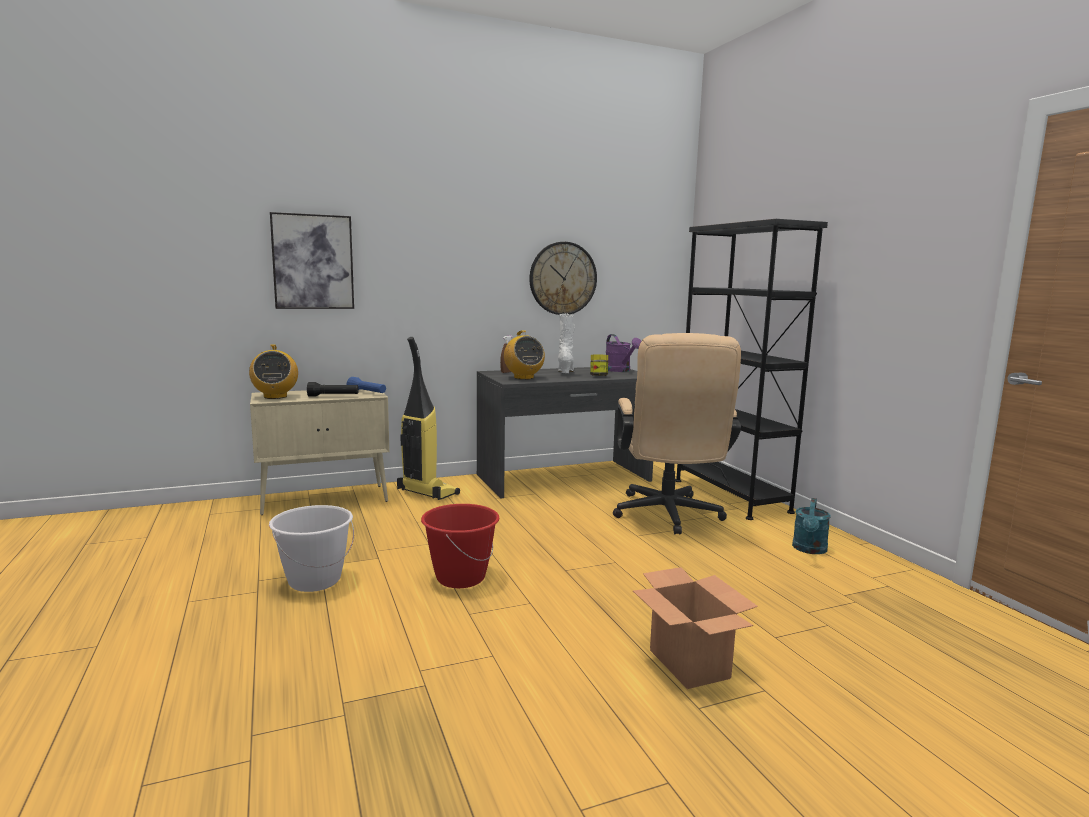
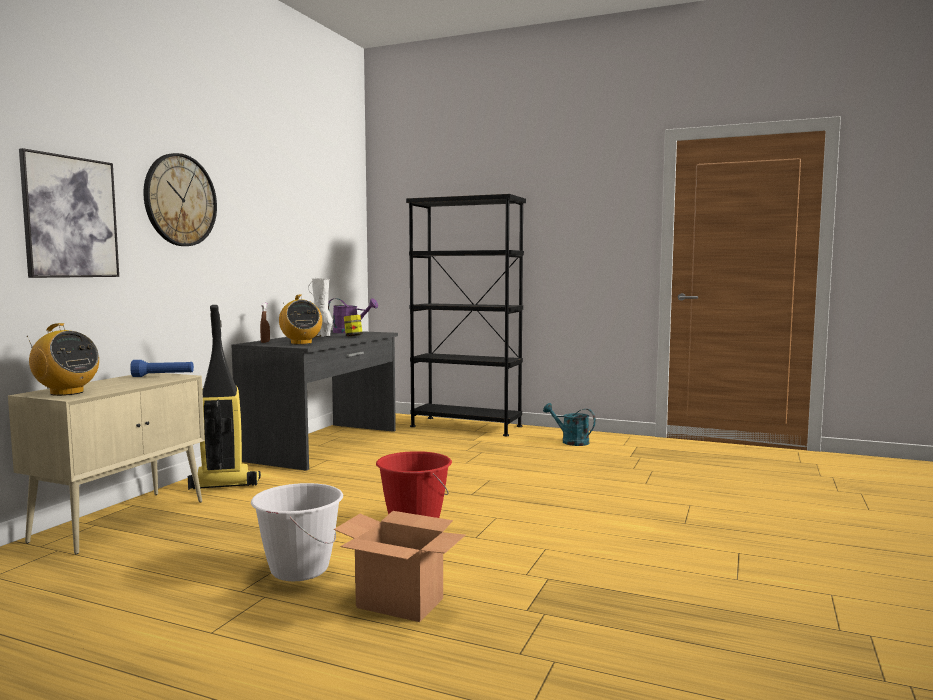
camera: 45 degrees left, 5 degrees down
(333, 396) = (139, 383): black flashlight -> none
(523, 377) = (301, 343): radio -> radio turned 45 degrees clockwise
(563, 278) = (289, 244): wall clock -> wall clock (180, 200)
(668, 516) = (458, 447): beige office chair -> none
(690, 664) = (641, 509): cardboard box -> cardboard box (401, 603)
(809, 550) = (570, 441): turquoise watering can -> turquoise watering can turned 150 degrees clockwise

